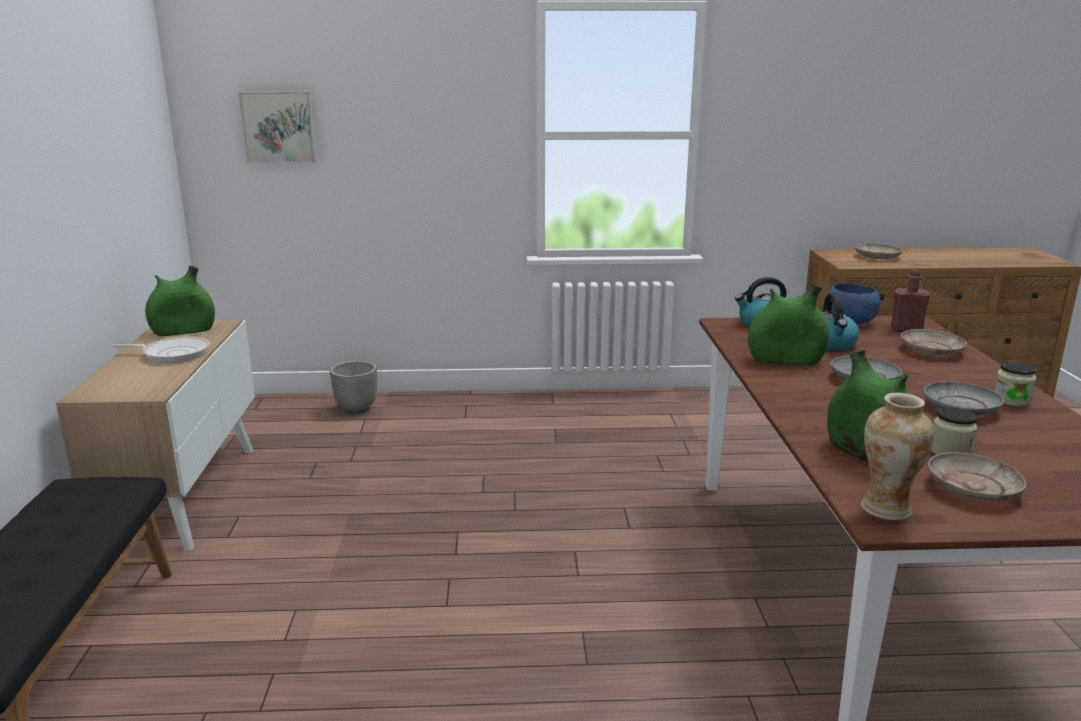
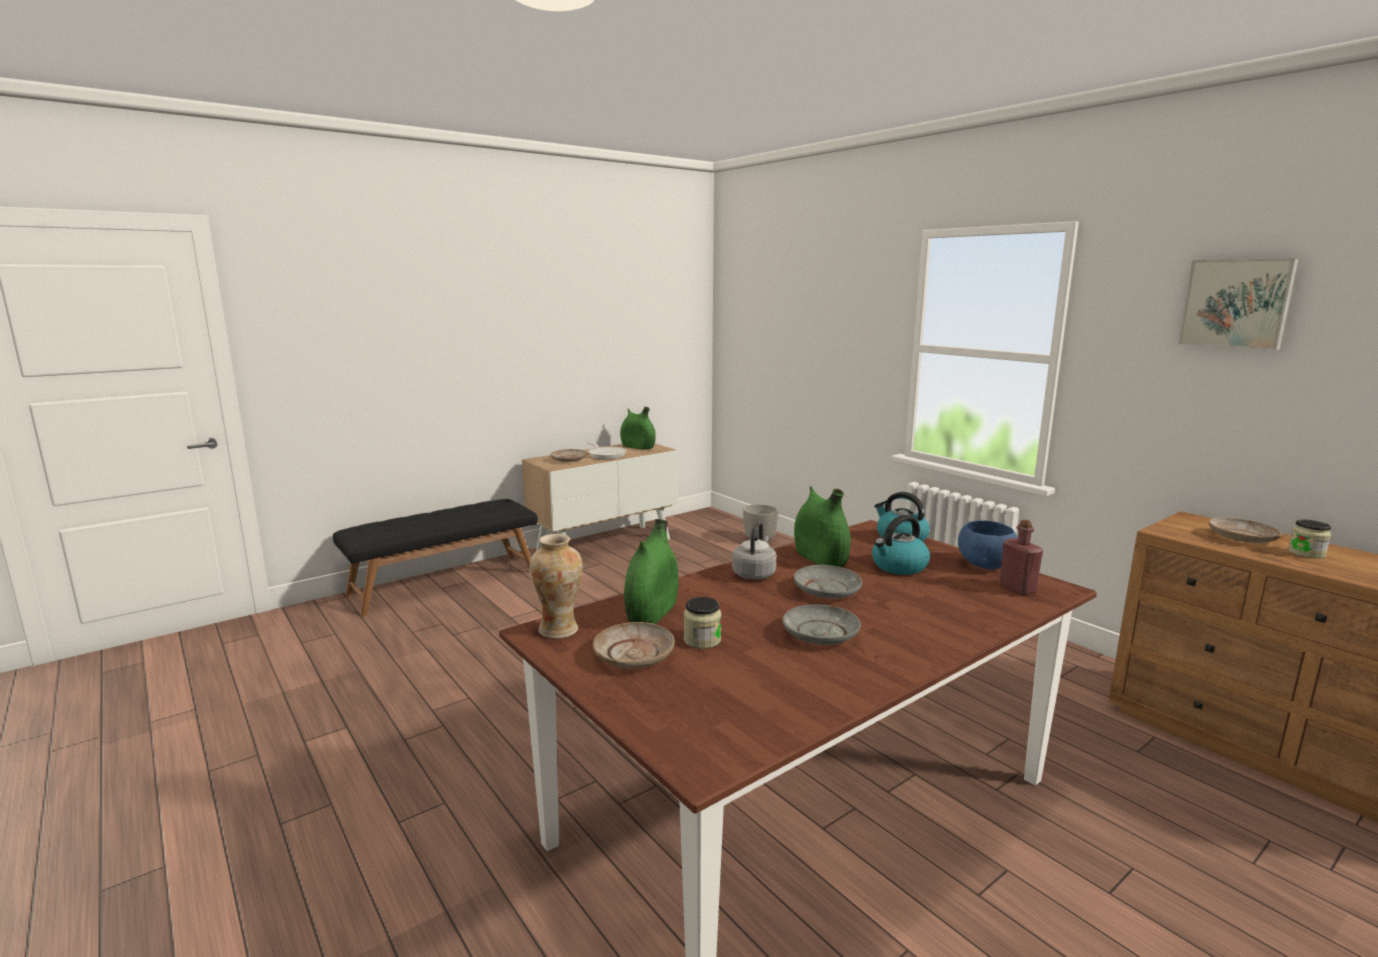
camera: 55 degrees right, 5 degrees down
(279, 127) = (759, 327): picture -> picture (1236, 303)
(799, 391) = (754, 574): none -> grey kettle
(931, 350) = (972, 606): beige plate -> beige plate (569, 460)
(1011, 400) = (885, 654): jar -> jar (1306, 553)

